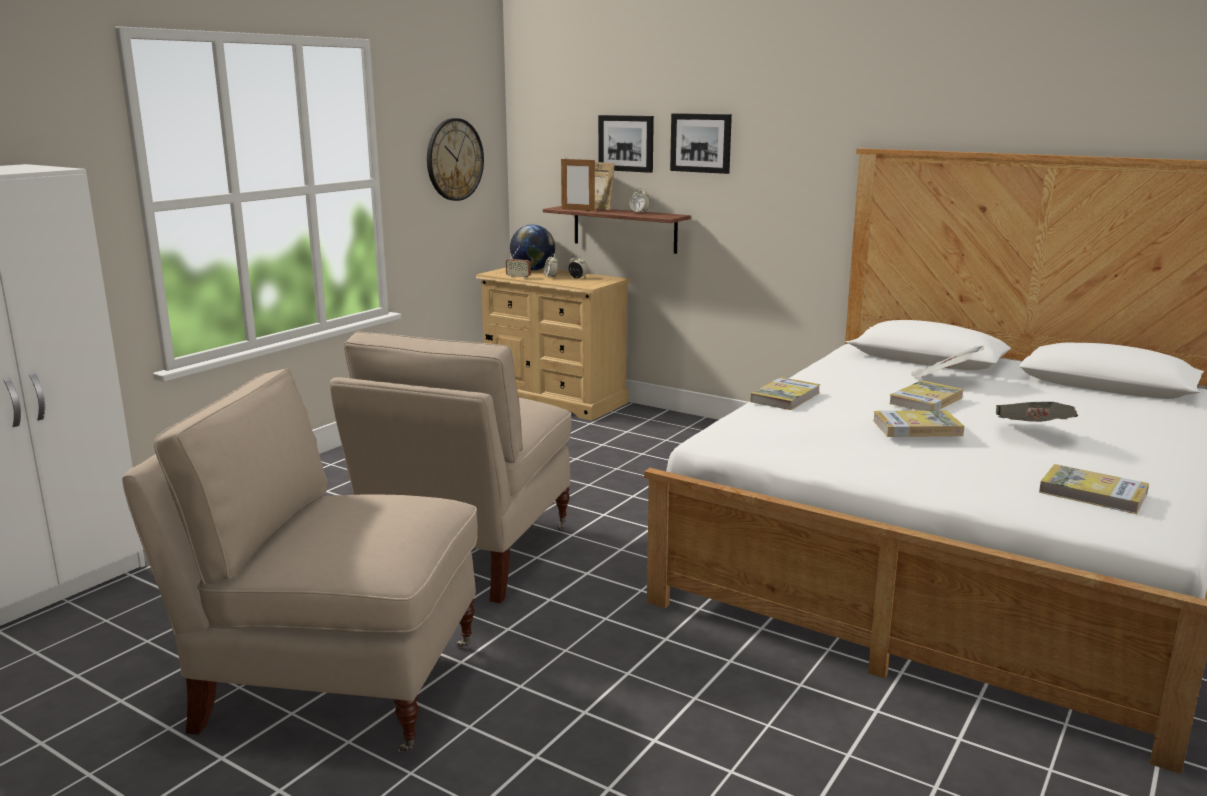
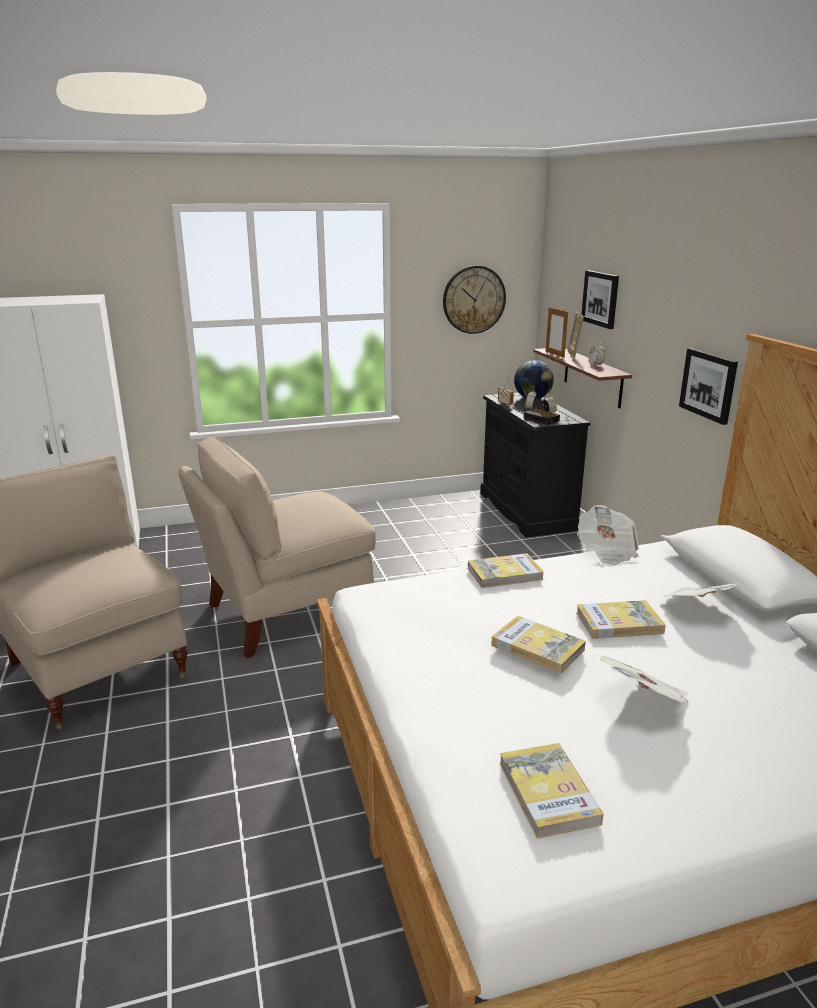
camera: 40 degrees right, 5 degrees up
(554, 400) = (526, 511): beige dresser -> black dresser
(585, 283) = (542, 420): none -> alarm clock
(701, 143) = (645, 307): picture -> picture (709, 385)
(817, 366) = (606, 551): none -> newspaper

